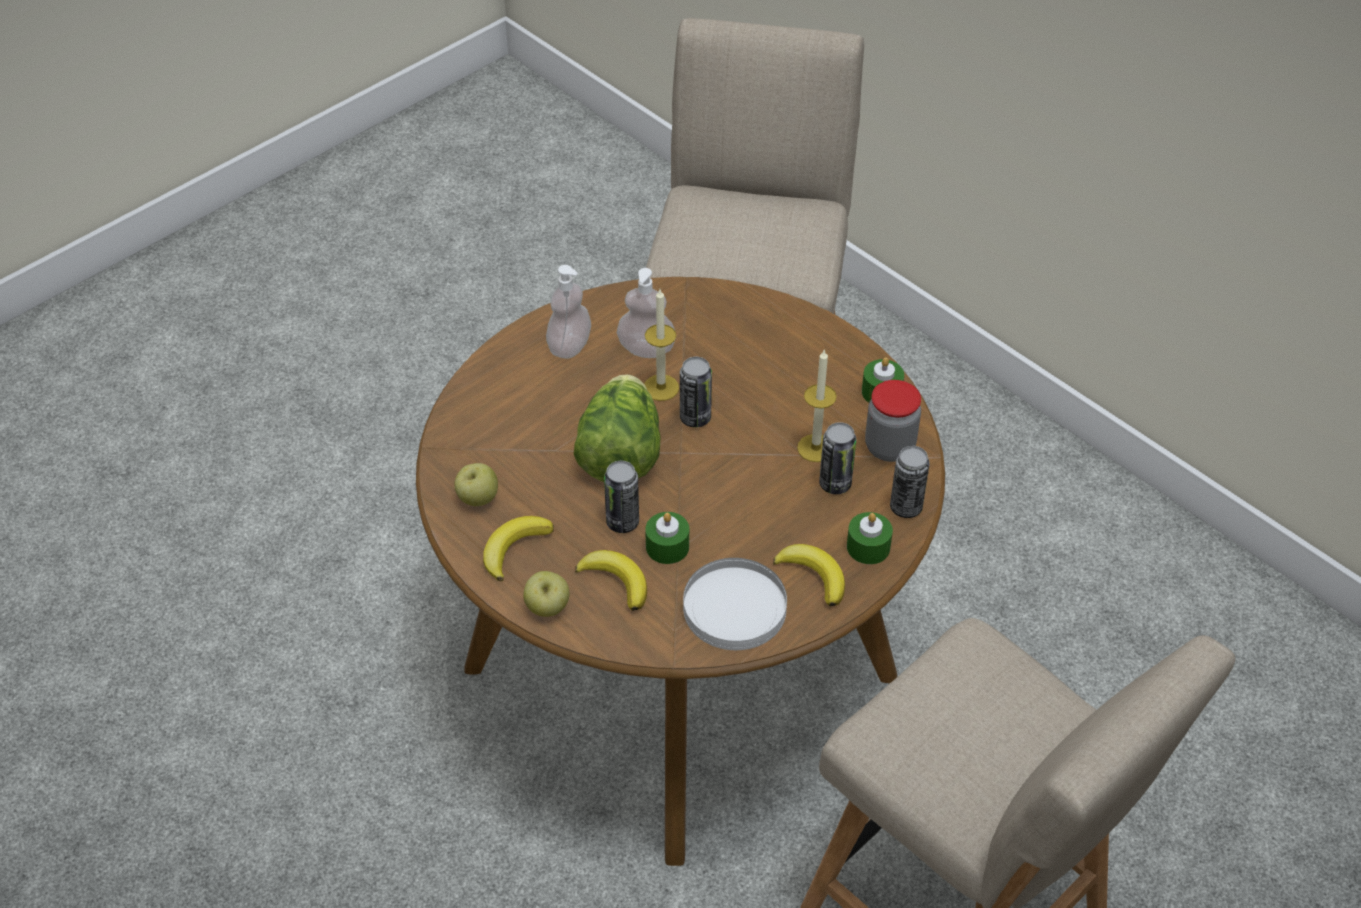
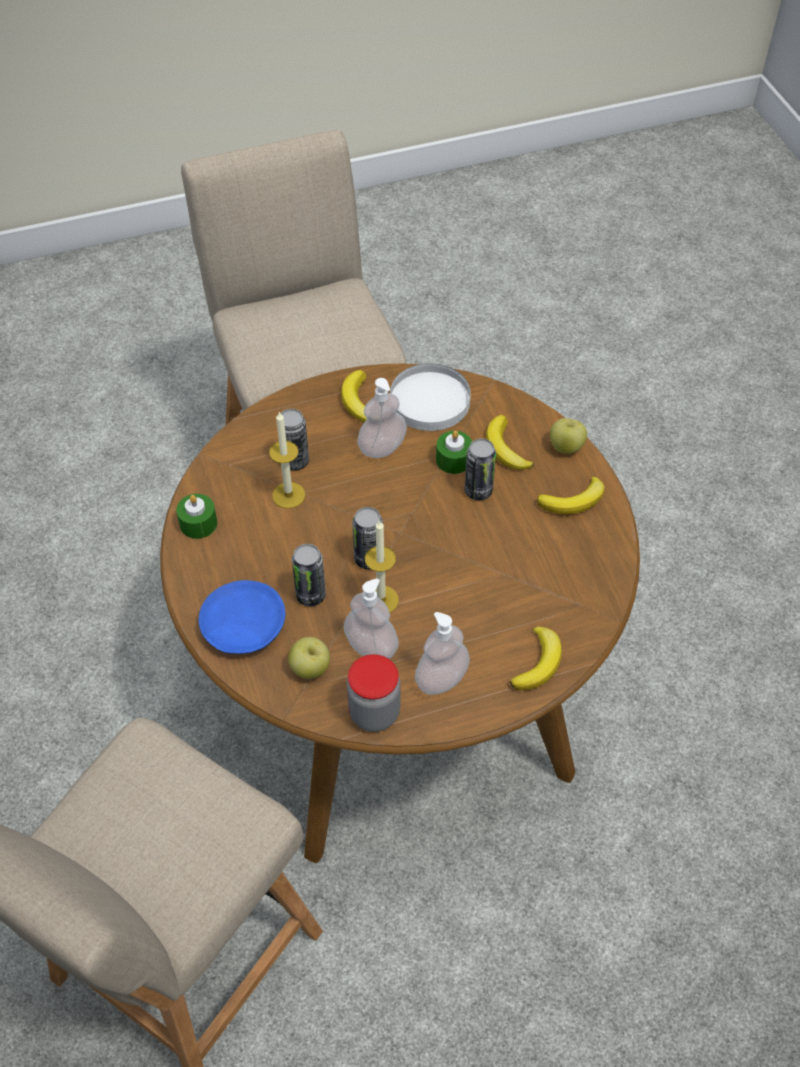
camera: 155 degrees left, 5 degrees up
(478, 499) = (588, 553): apple -> apple (310, 668)
(488, 386) = (538, 662): none -> banana
(620, 454) = (450, 549): lettuce -> none
(753, 532) = (382, 447): none -> soap dispenser
(771, 326) = (242, 626): none -> blue plate
(868, 547) = (306, 407): green candle -> none
(889, 447) = (231, 474): jar -> jar (374, 713)
(906, 507) = (256, 425): can -> can (310, 595)

